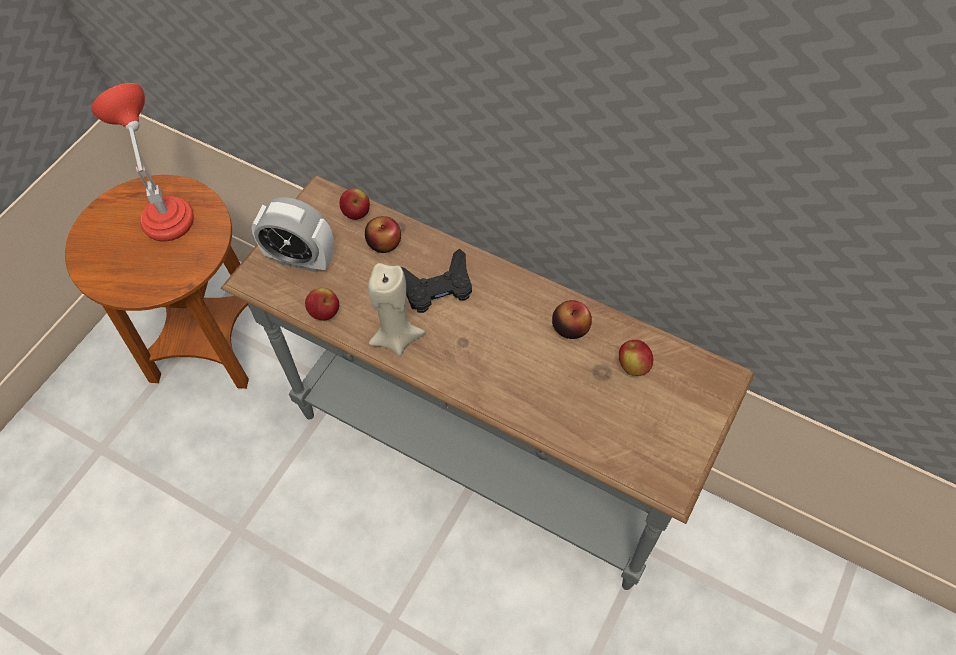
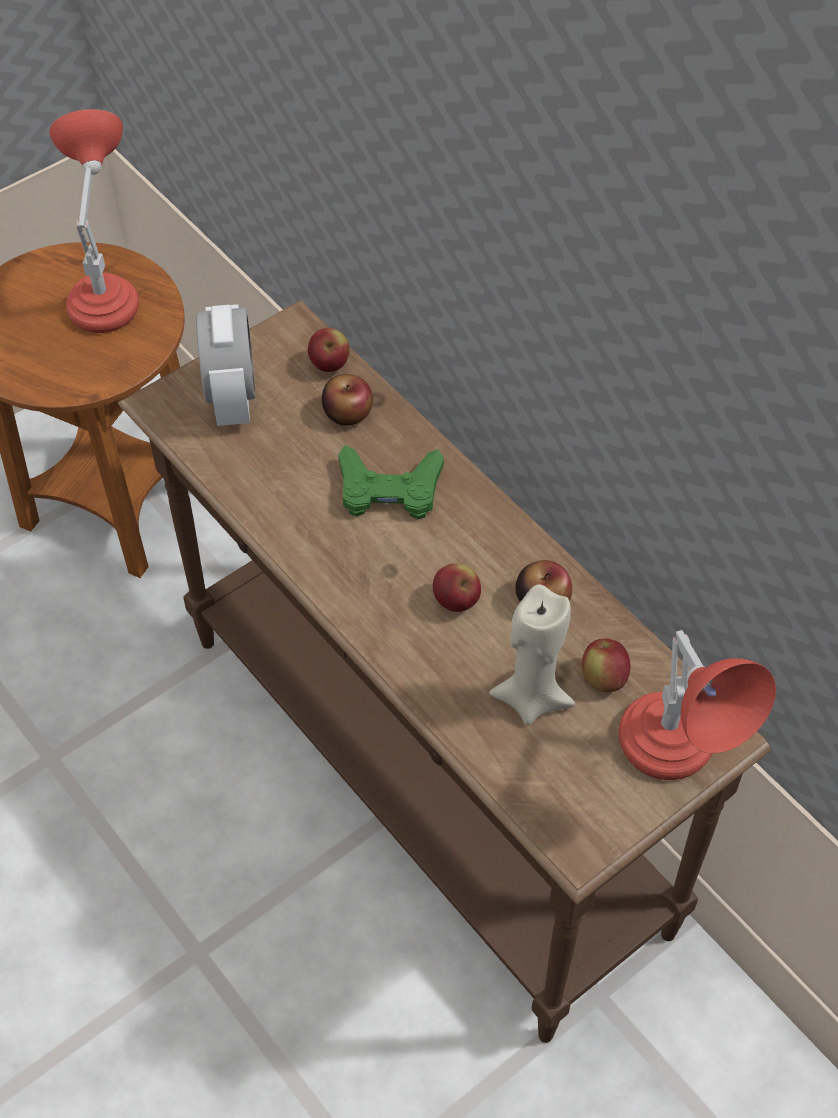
camera: 20 degrees right, 5 degrees down
(301, 259) = (232, 399): alarm clock -> alarm clock turned 135 degrees counterclockwise
(325, 313) = (230, 475): apple -> apple (456, 601)
(396, 337) = (306, 536): beige candle -> beige candle (531, 698)
(436, 286) = (389, 490): black game controller -> green game controller
(483, 457) = (419, 784): grey console table -> brown console table
(703, 408) = (674, 765): none -> red table lamp

